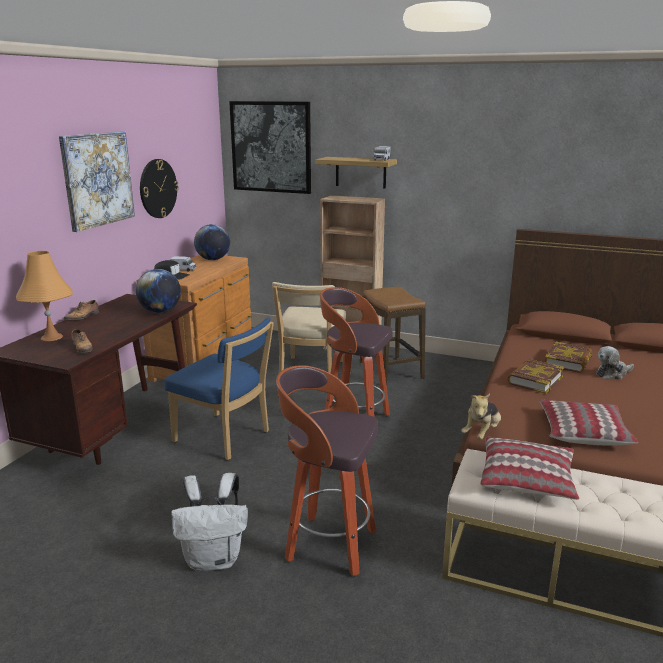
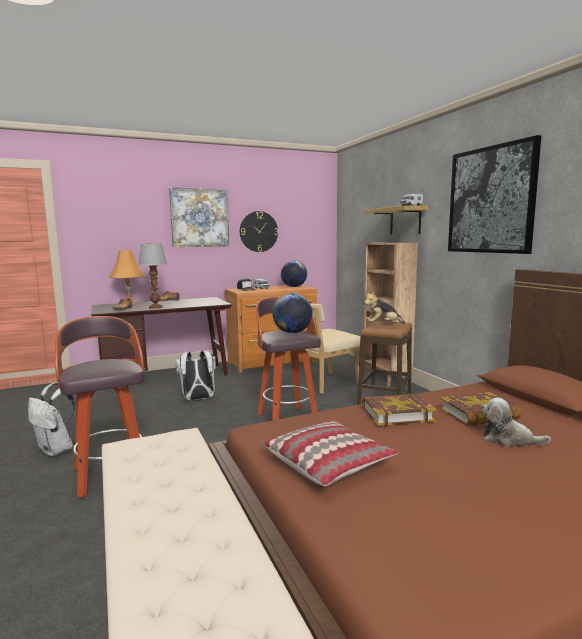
camera: 45 degrees right, 10 degrees down
(118, 333) = (155, 307): none -> table lamp
(160, 311) = (202, 304): globe -> globe (292, 332)
(225, 438) = (198, 399): blue chair -> white backpack
(271, 147) = (358, 207): picture -> picture (490, 200)
(482, 433) = (244, 427): plush toy -> plush toy (382, 324)
(527, 479) = (166, 461): pillow -> none

